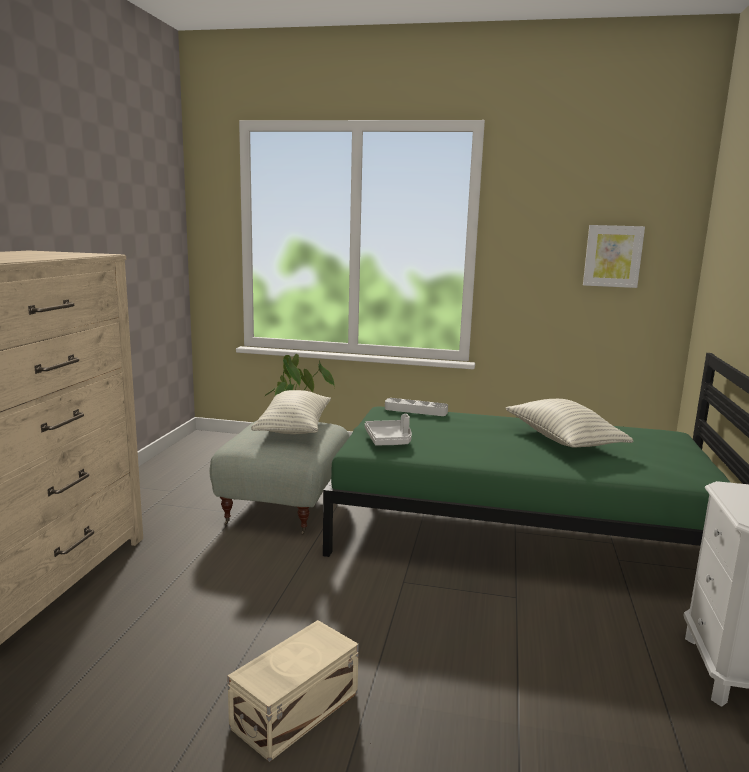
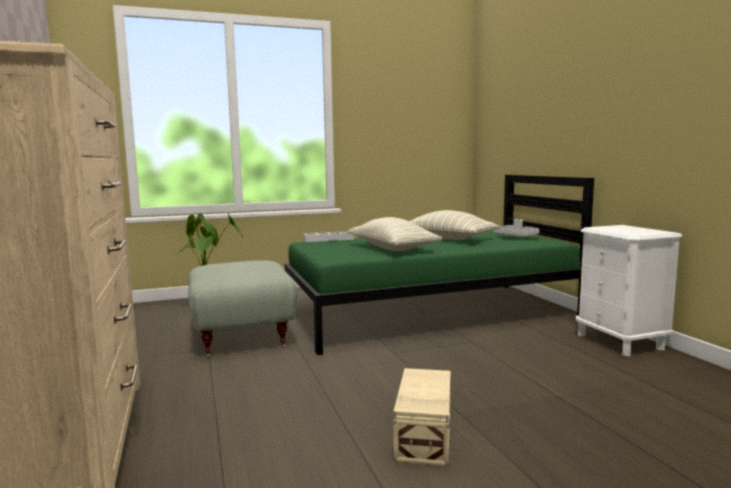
camera: 30 degrees left, 5 degrees down
(294, 428) = (242, 264): pillow -> pillow (392, 249)
(389, 440) = (344, 253): grey tray -> grey tray (516, 236)
(612, 256) = (424, 122): picture -> none

